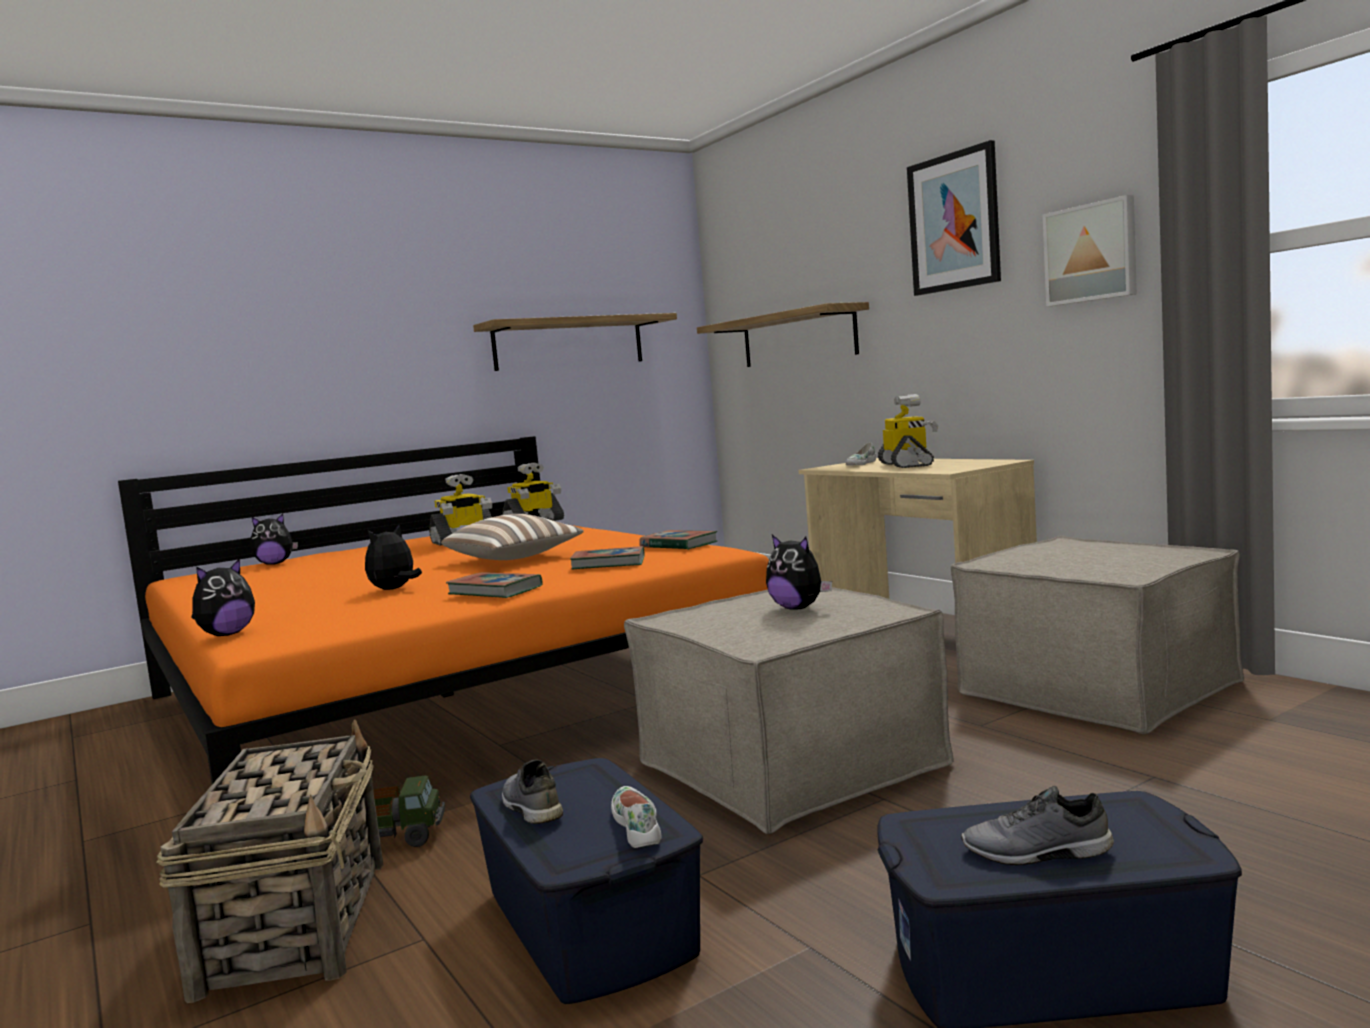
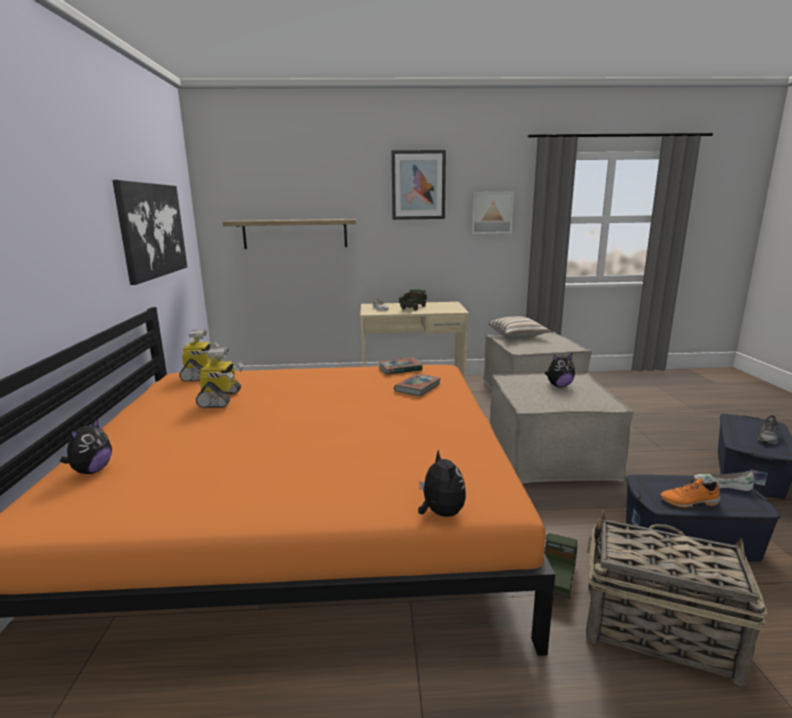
camera: 60 degrees left, 10 degrees up
(394, 589) = (372, 442): plush toy -> none
(495, 591) = (450, 420): book -> none
(515, 558) = (337, 400): pillow -> pillow (518, 336)
(530, 808) = (689, 502): grey shoe -> orange shoe
(569, 343) = (152, 230): shelf -> picture
(907, 465) = (413, 308): toy robot -> toy truck

